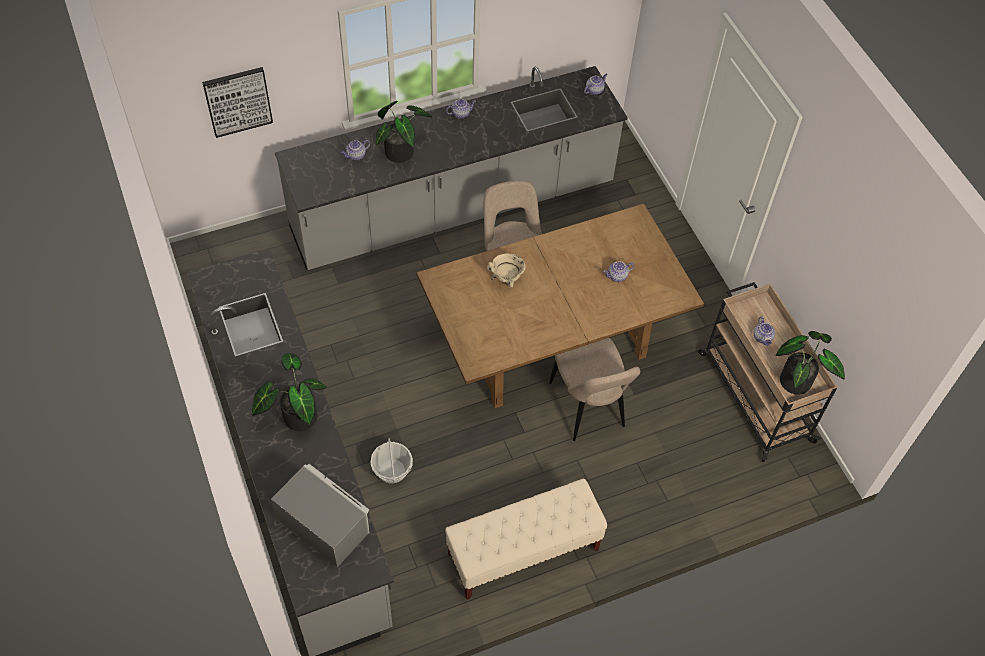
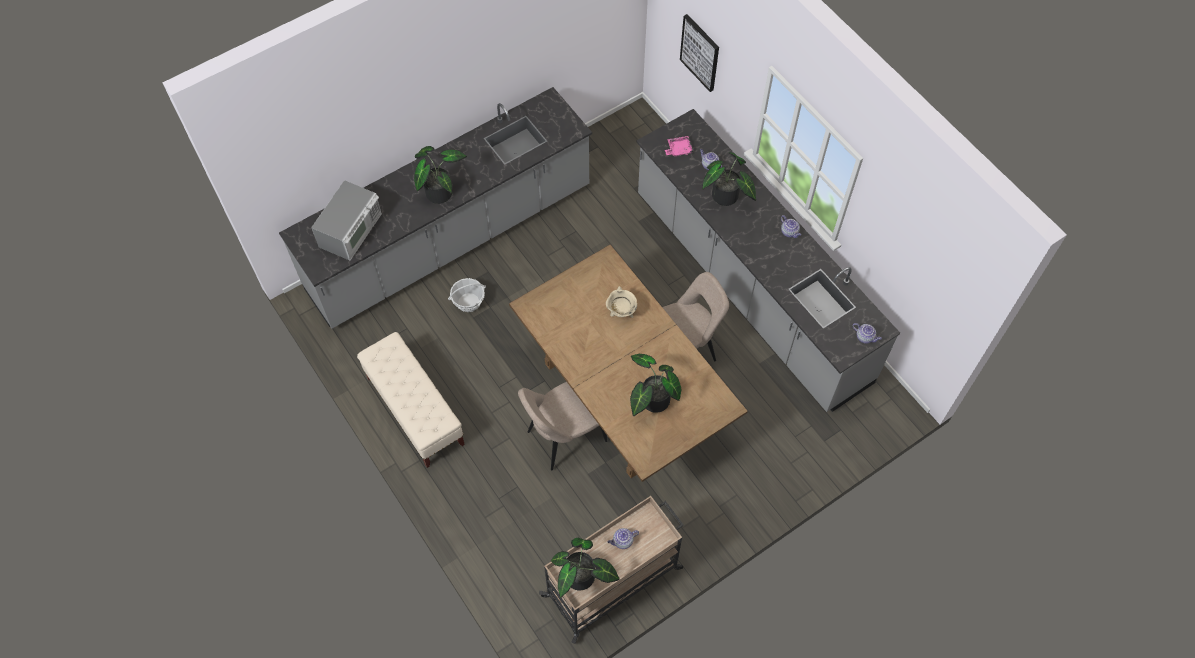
camera: 80 degrees right, 5 degrees up
(325, 176) = (678, 149): none -> pink tray
(617, 276) = (652, 401): teapot -> potted plant

